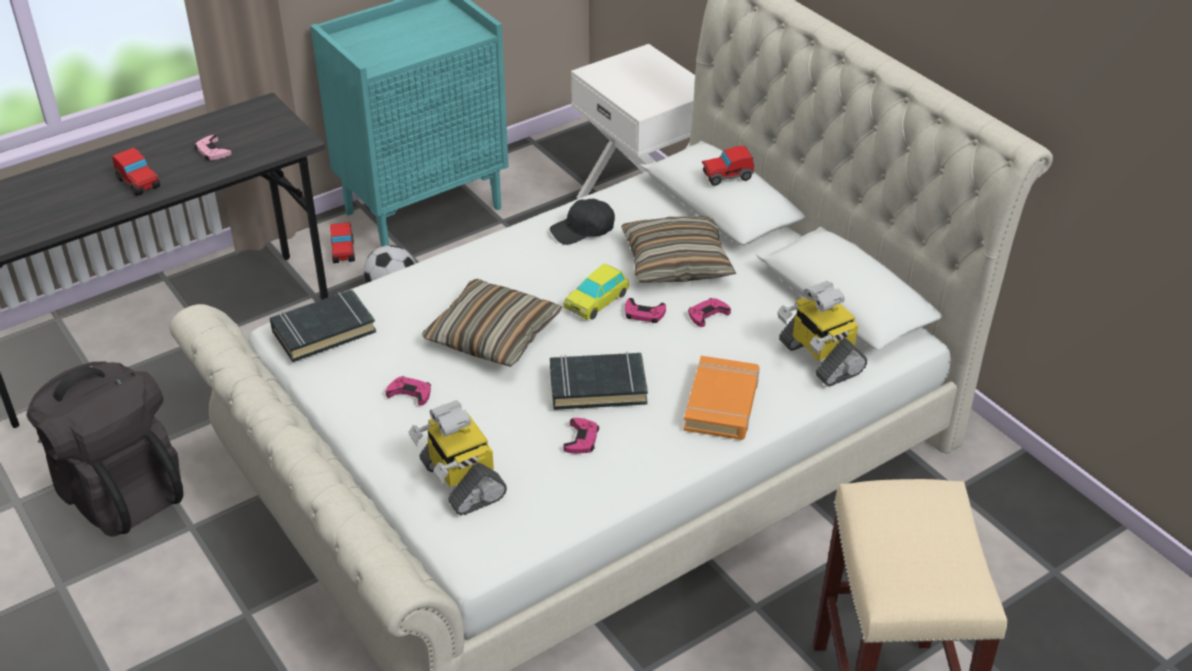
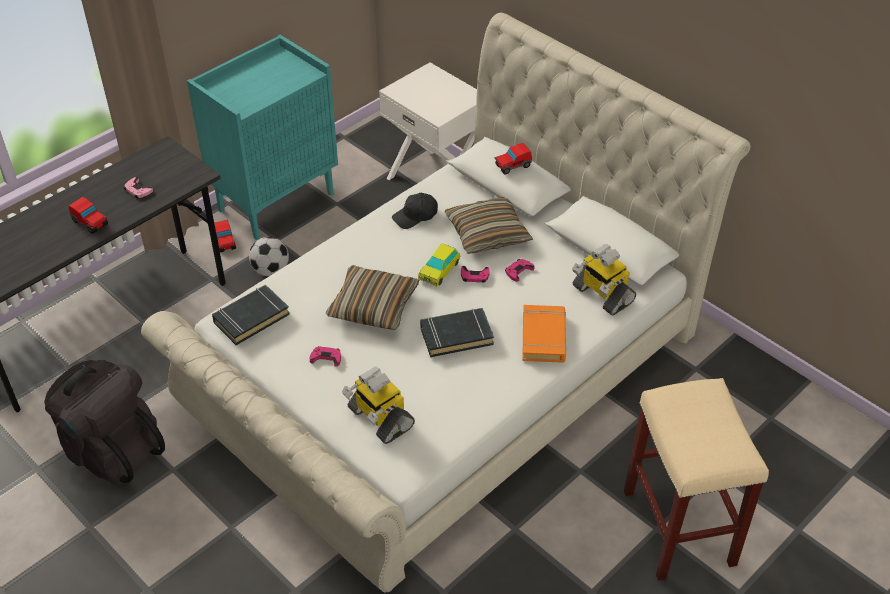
camera: 10 degrees left, 5 degrees up
(581, 439) = (455, 376): pink game controller -> none

